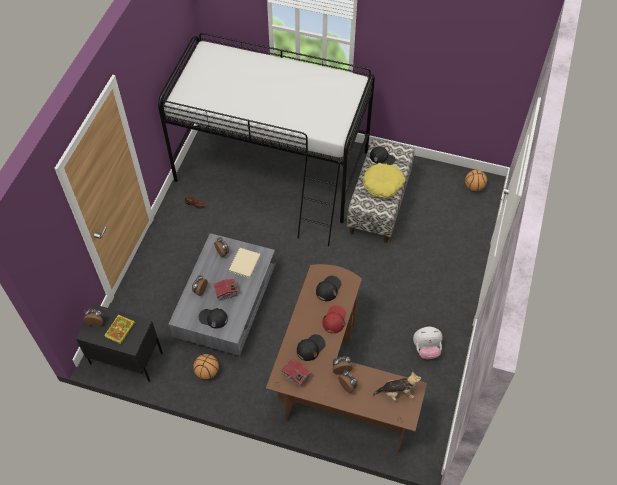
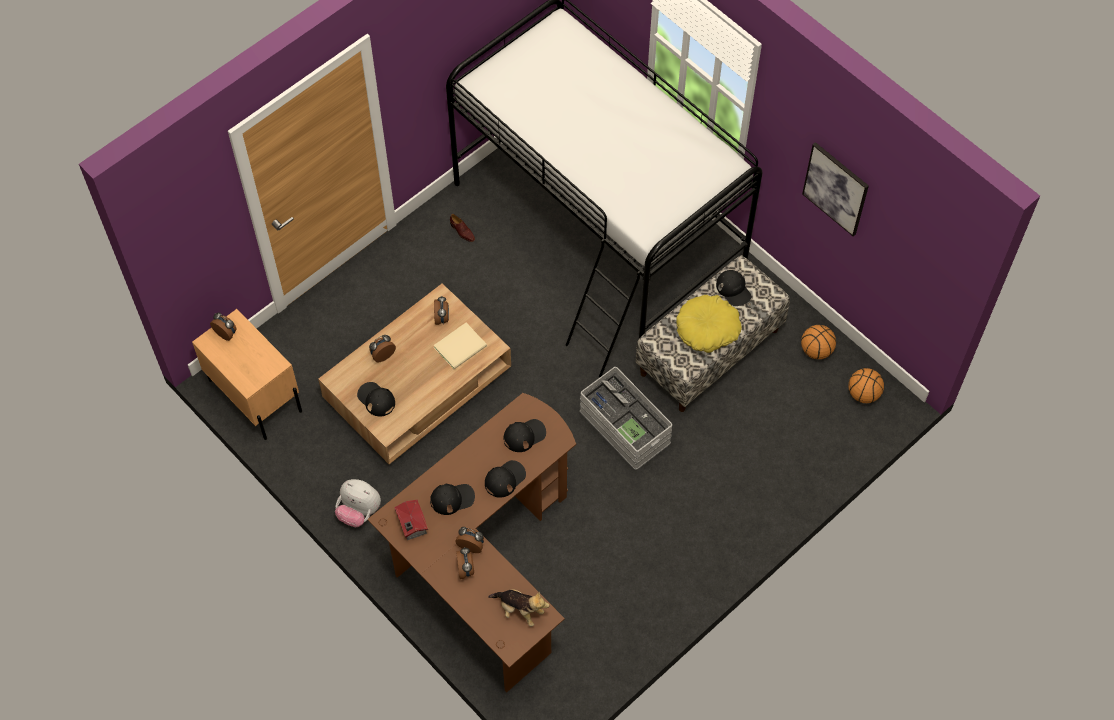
camera: 30 degrees right, 5 degrees up
(120, 331) = (247, 358): book -> none
(126, 358) = (255, 395): black nightstand -> beige nightstand
(207, 372) = (340, 464): basketball -> basketball (815, 350)
(226, 302) = (418, 386): grey coffee table -> brown coffee table
(227, 293) = (413, 375): toy house -> none
(334, 319) = (505, 479): red cap -> black cap
(360, 266) = (624, 427): none -> grey storage box
(426, 349) = (634, 582): plush toy -> plush toy (359, 511)
(428, 62) = (836, 188): none -> picture

